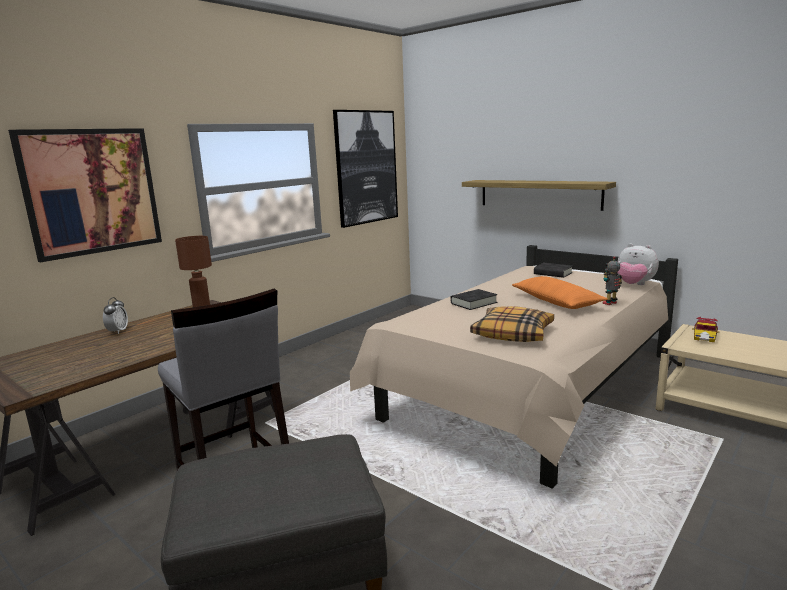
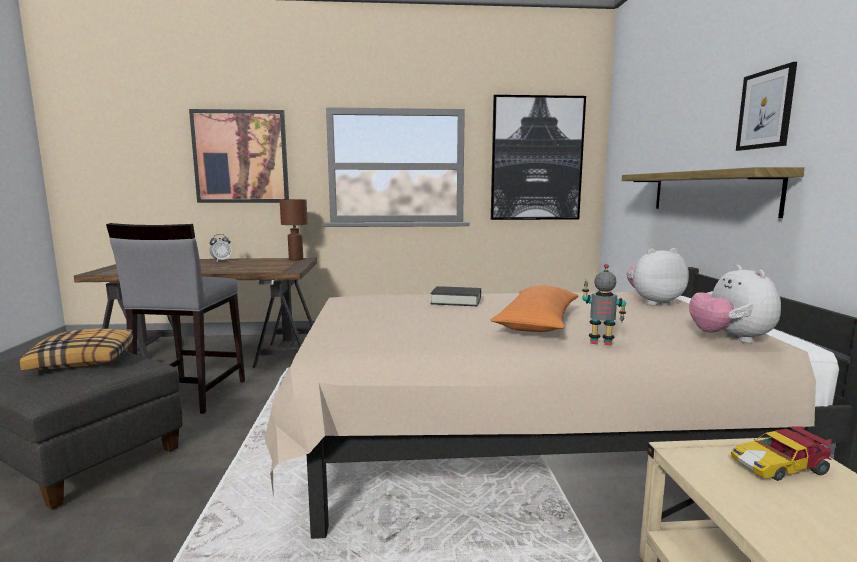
camera: 45 degrees right, 5 degrees down
(513, 333) = (383, 329): pillow -> pillow (84, 360)
(553, 273) = (653, 302): black book -> plush toy
(582, 144) = (765, 109): none -> picture

